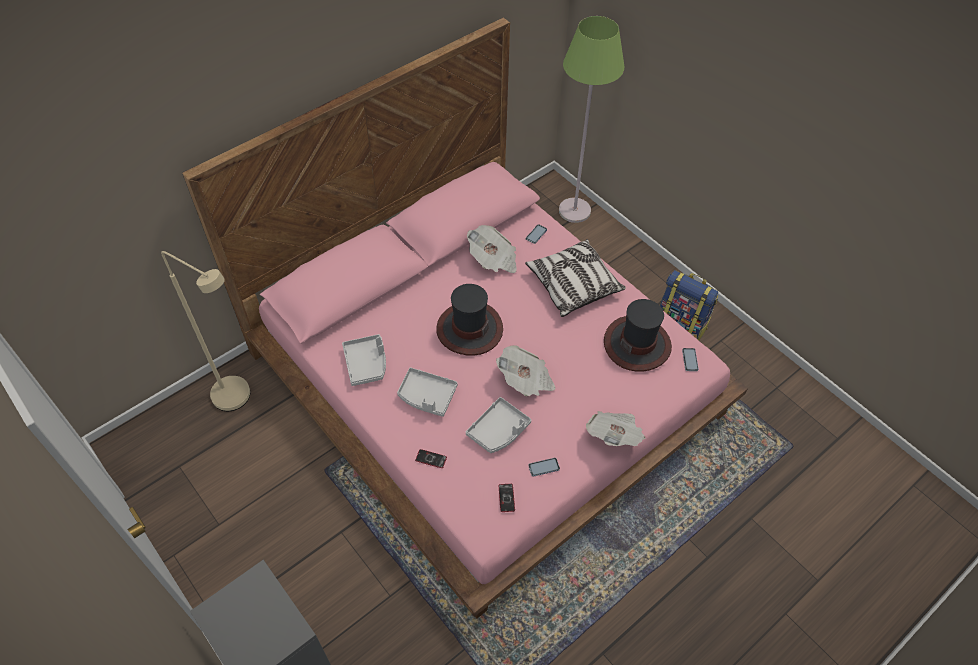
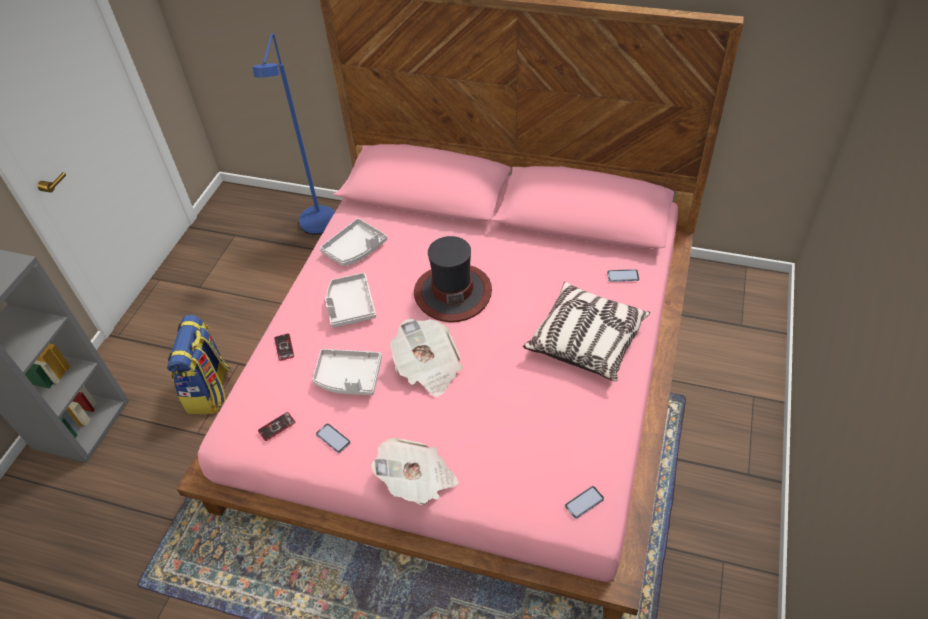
camera: 60 degrees right, 5 degrees down
(239, 400) = (317, 229): beige floor lamp -> blue floor lamp
(493, 260) = (555, 263): newspaper -> none
(574, 211) = (753, 321): green floor lamp -> none
(637, 344) = (559, 438): hat -> none
(680, 326) = (701, 506): backpack -> backpack (210, 391)

